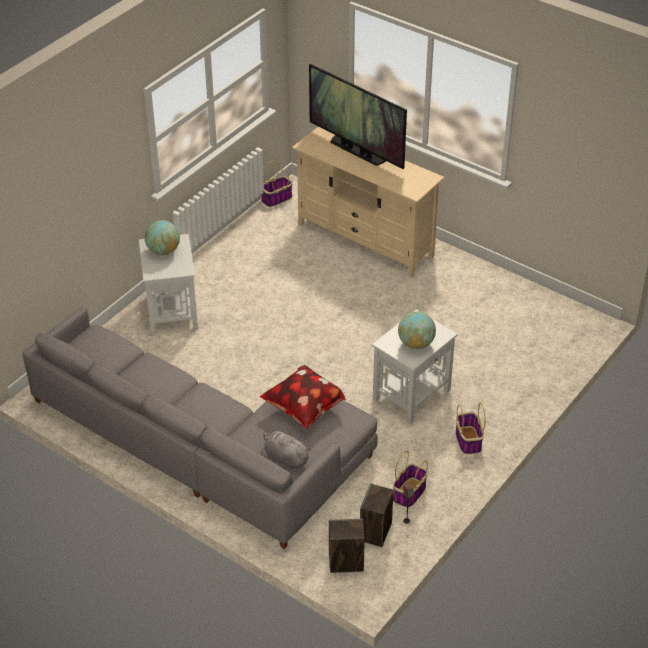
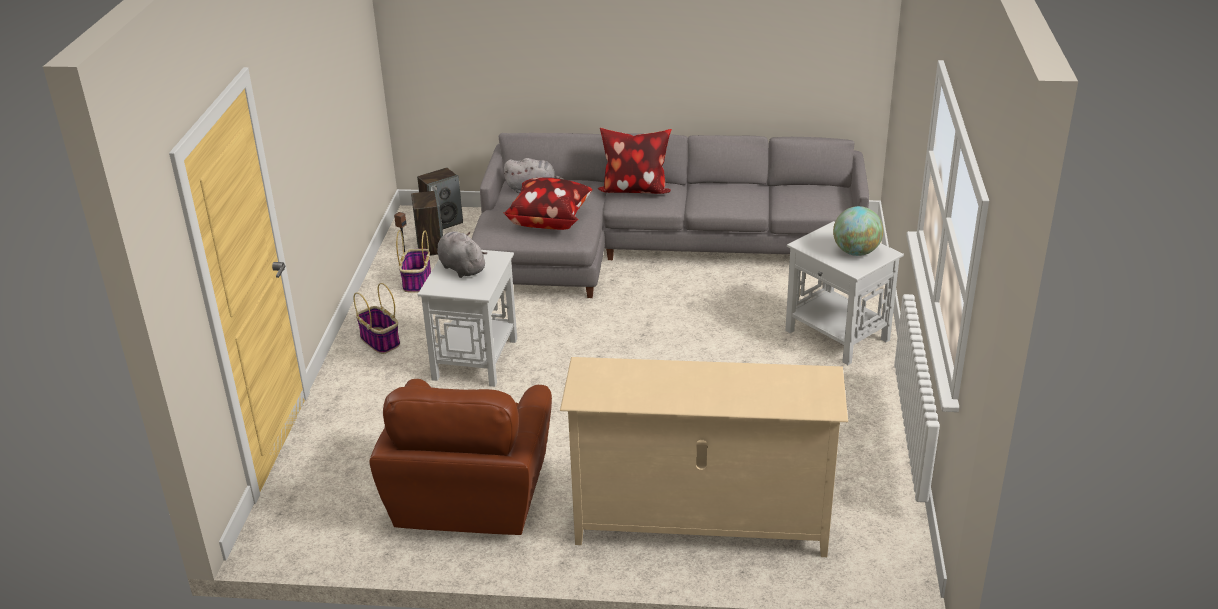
camera: 150 degrees right, 10 degrees down
(210, 418) = (634, 190): none -> pillow
(277, 198) = (905, 537): basket -> none
(357, 151) = (737, 397): television -> none
(416, 344) = (461, 268): globe -> grey plush toy
(470, 301) = (472, 496): none -> brown armchair

